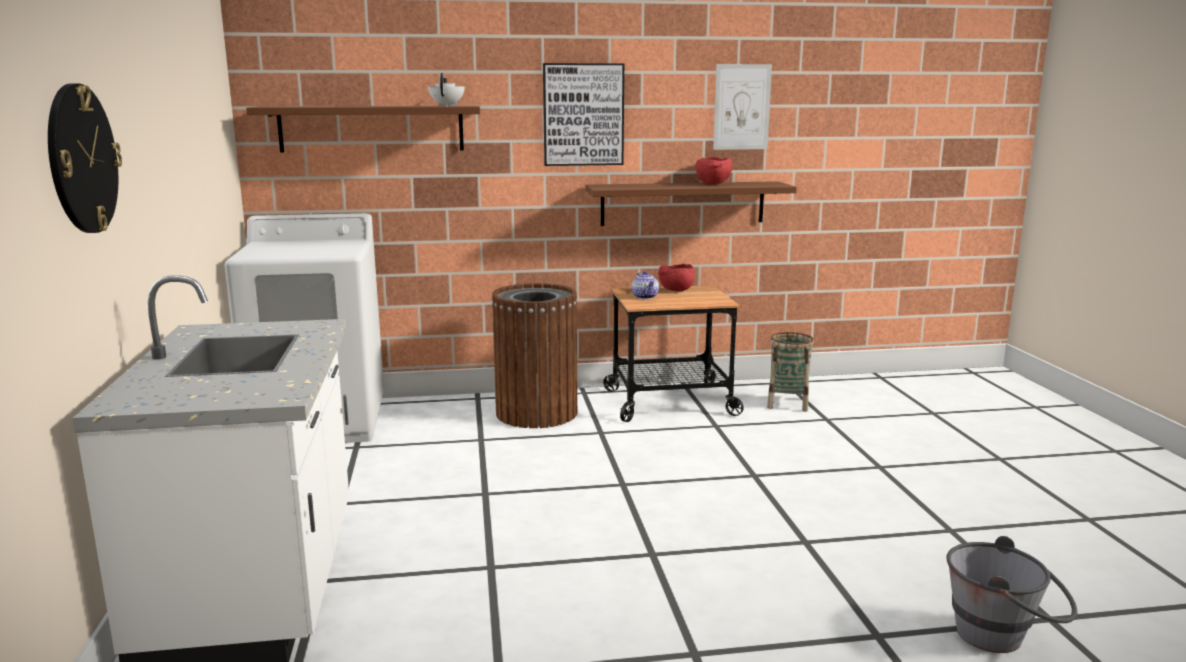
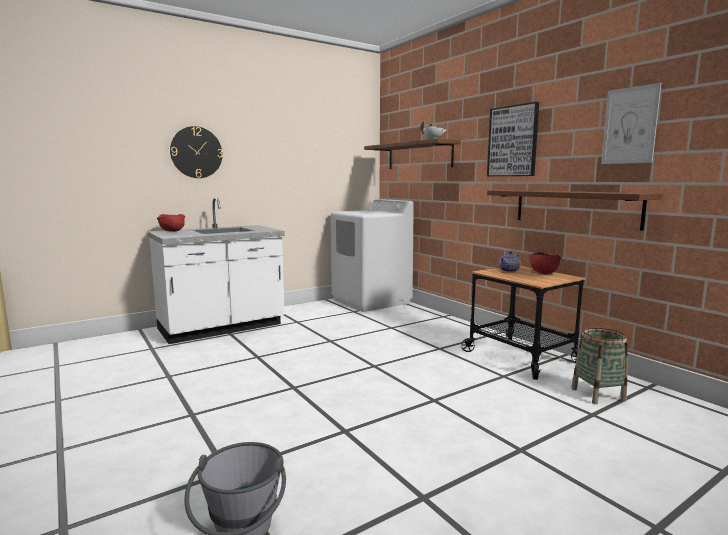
camera: 65 degrees right, 5 degrees down
(537, 413) = (443, 330): brown trash can -> none
(713, 184) = (586, 191): red bowl -> red bowl (172, 231)

